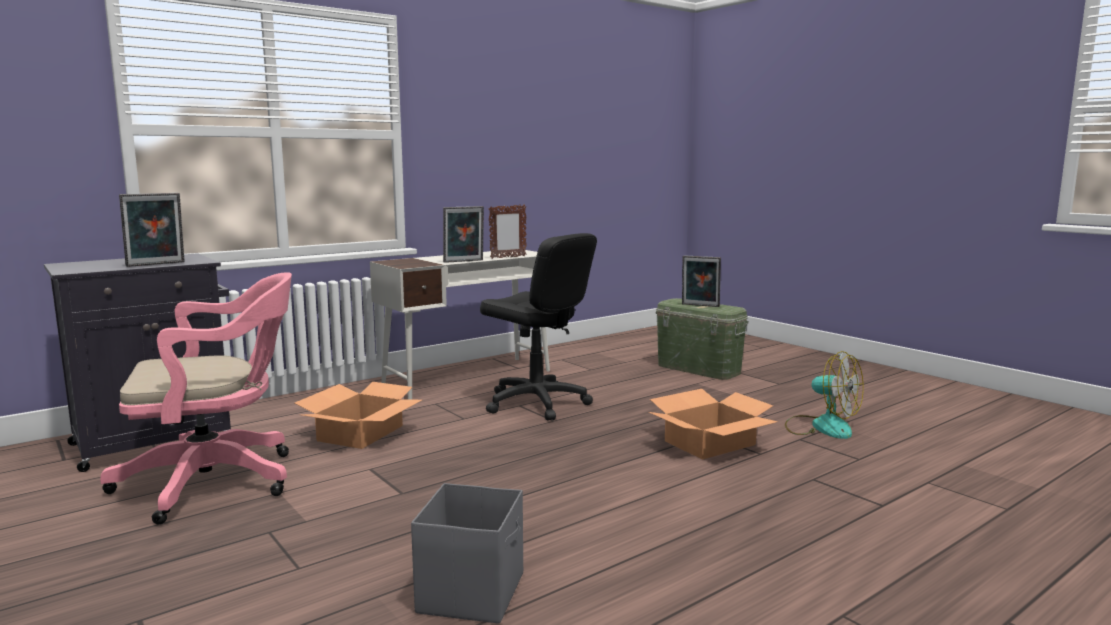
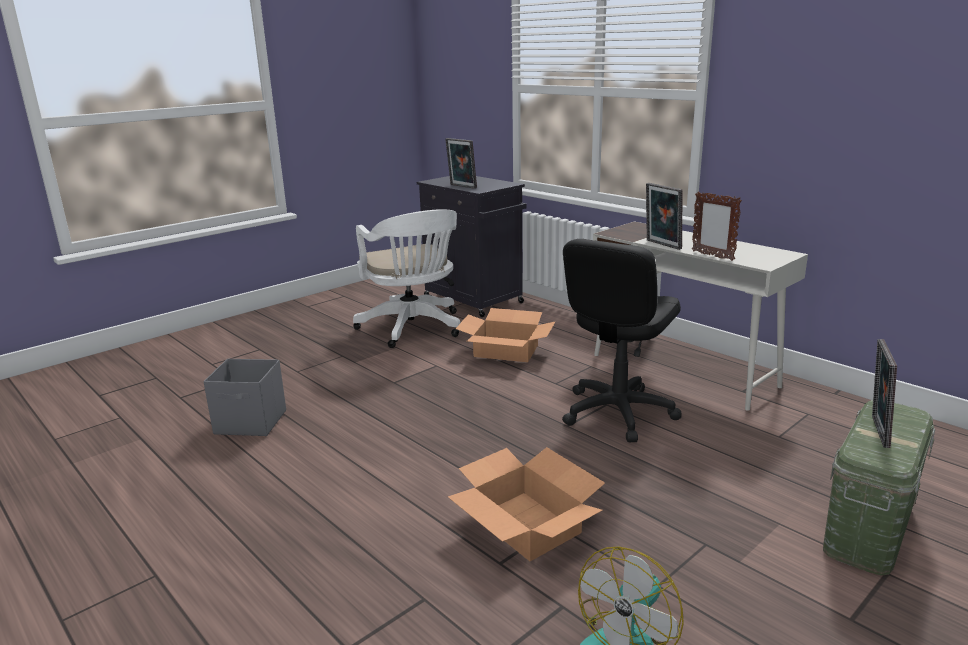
camera: 85 degrees right, 10 degrees up
(218, 481) = (413, 329): pink office chair -> white office chair

